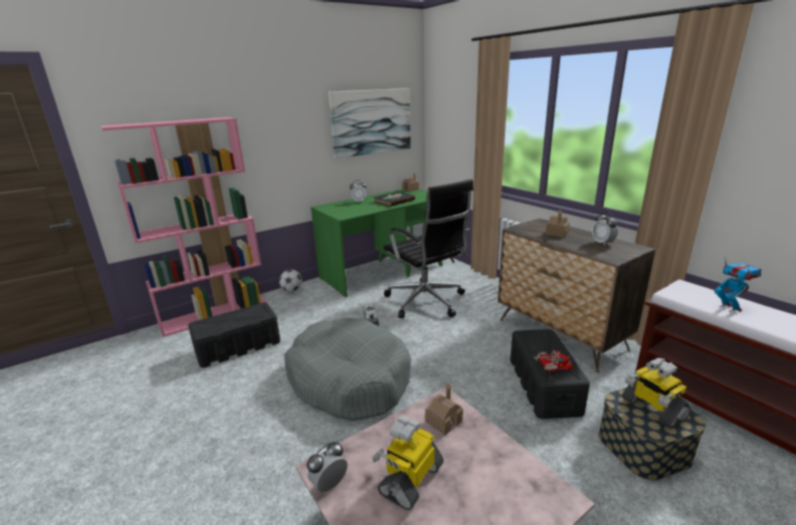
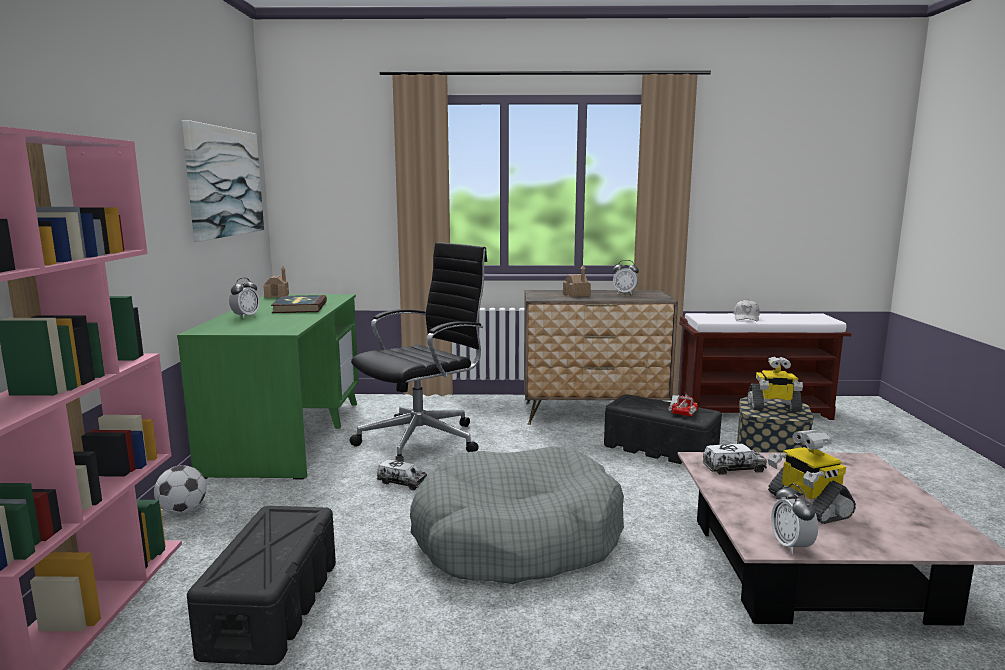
camera: 55 degrees left, 10 degrees down
(426, 302) = (423, 440): black office chair -> black office chair turned 45 degrees counterclockwise
(443, 421) = (733, 468): toy house -> toy truck
(729, 308) = (746, 318): toy robot -> white cap

